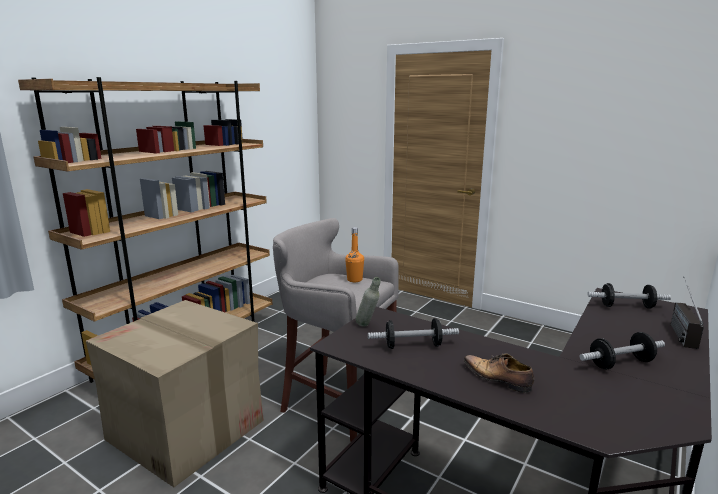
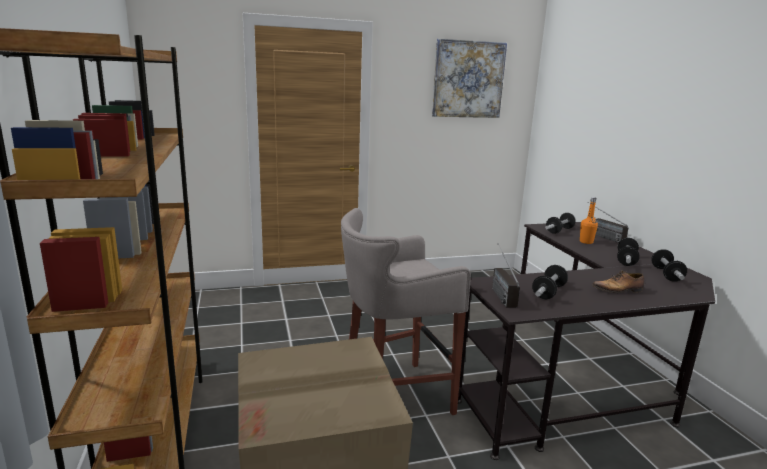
camera: 50 degrees left, 0 degrees up
(354, 280) = (404, 264): orange bottle -> orange bottle (586, 242)
(368, 326) = (498, 292): grey bottle -> radio
(625, 96) = (468, 79): none -> picture
(633, 399) = (666, 274): none -> dumbbell

